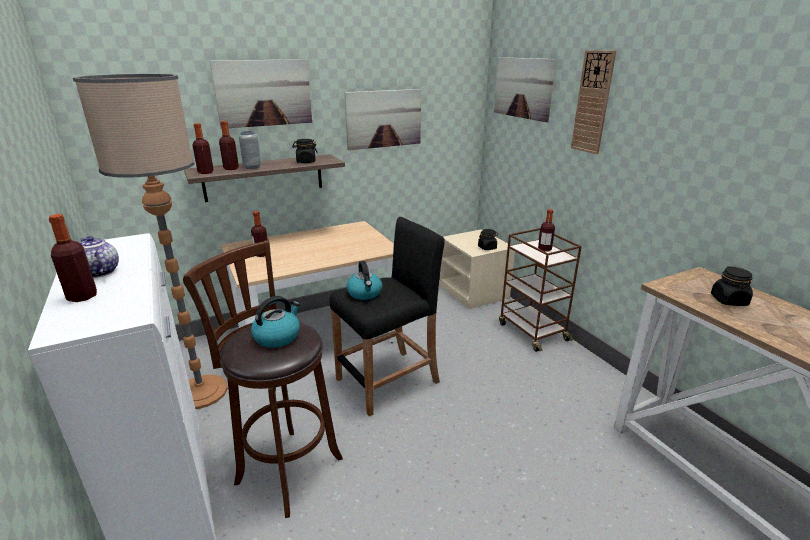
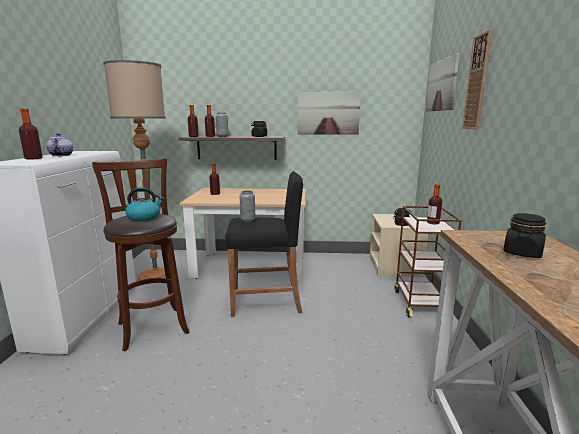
camera: 30 degrees right, 10 degrees down
(264, 93) = (241, 90): picture -> none
(365, 293) = (248, 220): kettle -> grey vase

